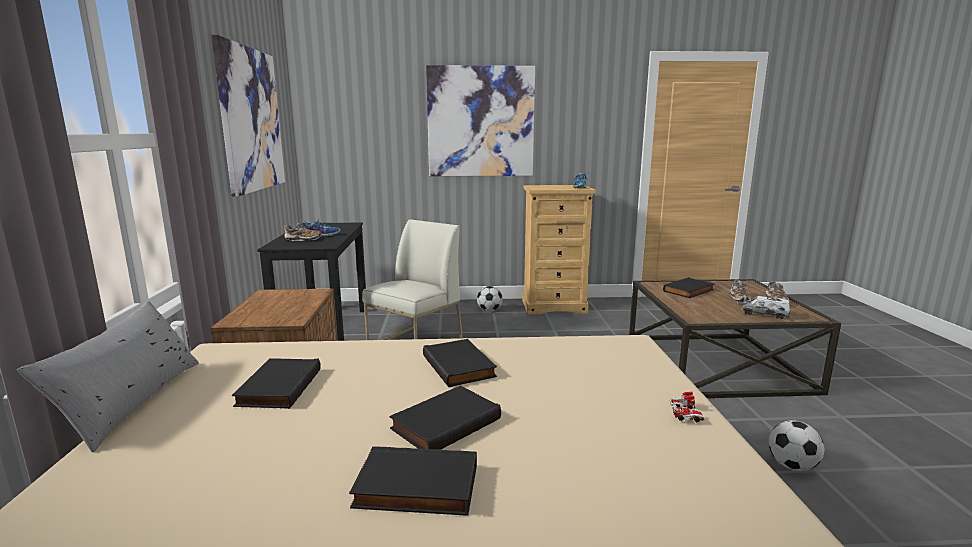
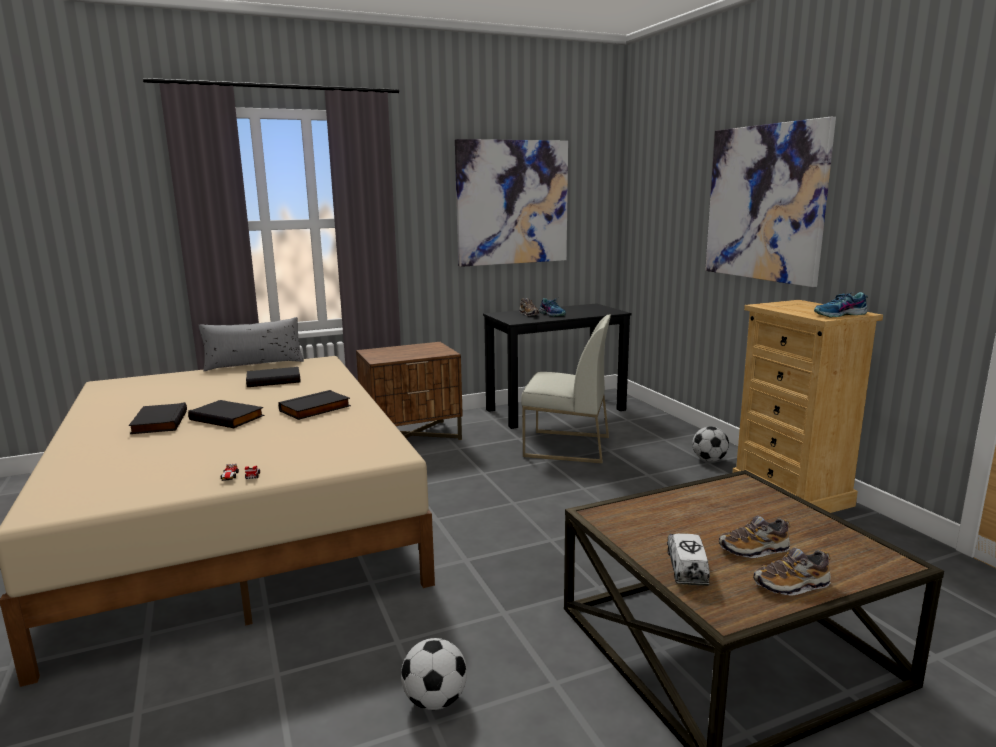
camera: 70 degrees right, 0 degrees up
(689, 291) = (746, 509): black book -> none

